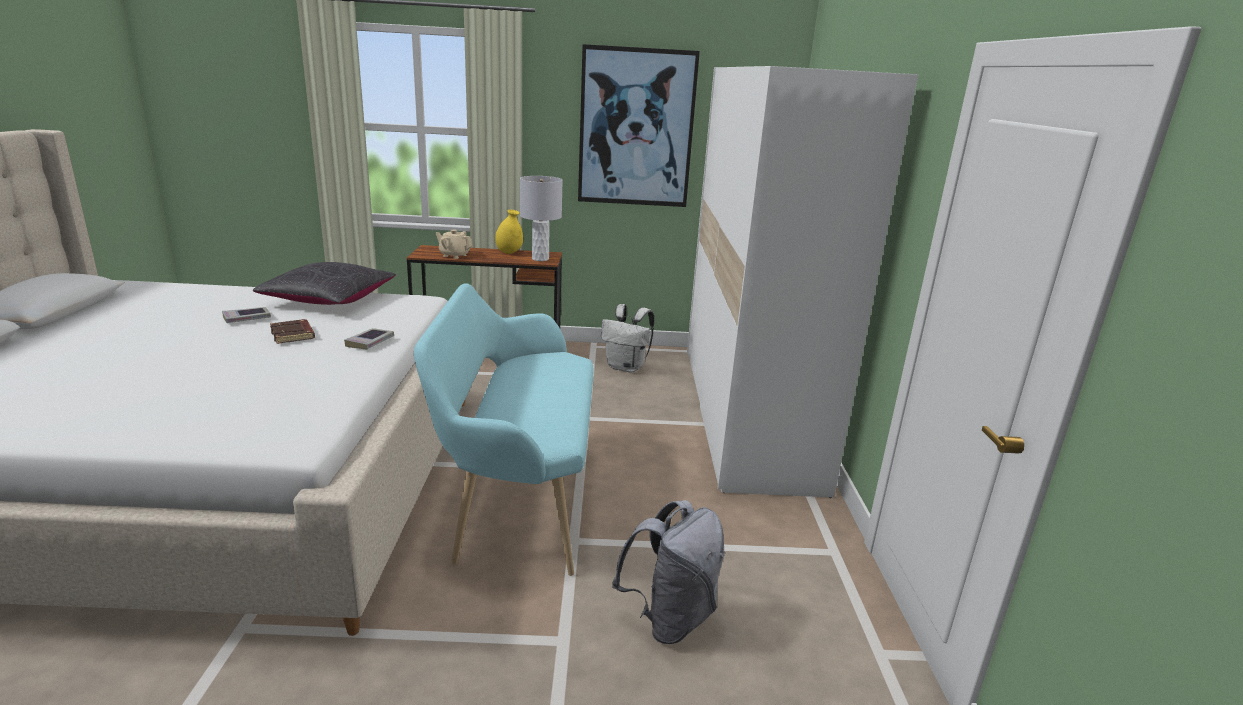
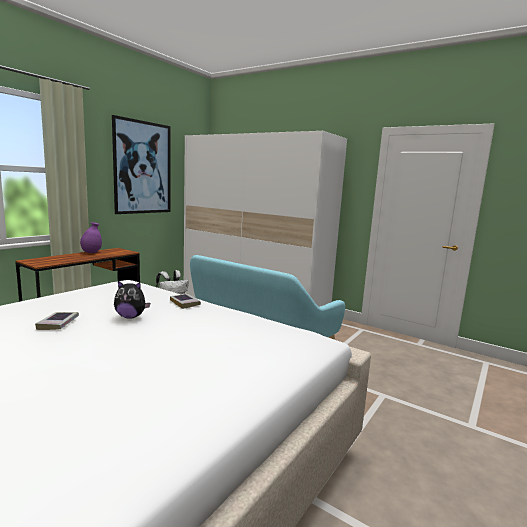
camera: 55 degrees left, 10 degrees down
(293, 335) = (131, 317): brown book -> plush toy
(329, 299) = (70, 298): black pillow -> none
(454, 255) = (65, 260): beige teapot -> none
(509, 252) = (91, 252): yellow vase -> purple vase
(540, 259) = (121, 252): grey table lamp -> none
(670, 618) = (381, 369): grey backpack -> none

